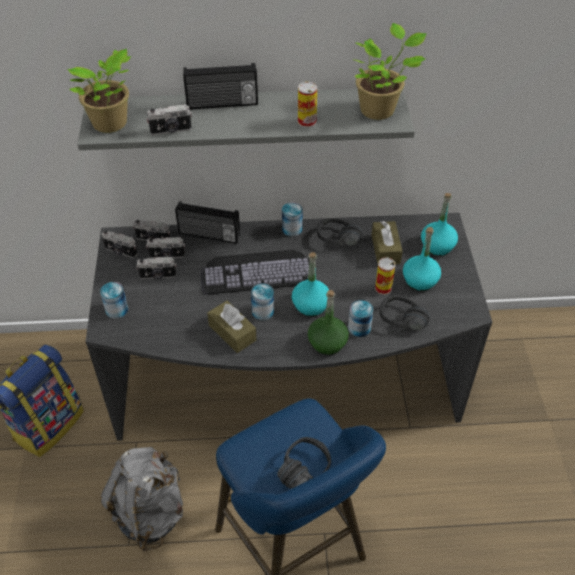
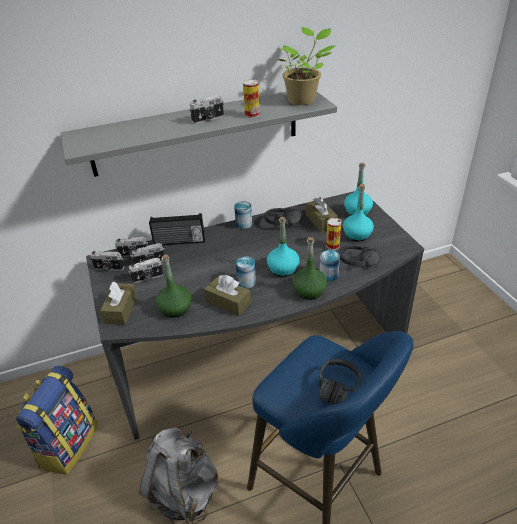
camera: 15 degrees left, 10 degrees down
(111, 124) = (90, 142): potted plant -> none
(116, 310) = (121, 310): can -> brown tissue box
(171, 130) = (144, 137): camera -> camera (208, 119)
(173, 324) = (175, 308): none -> green bottle
(222, 104) = (178, 116): radio -> none
(258, 271) = (229, 256): keyboard -> none

